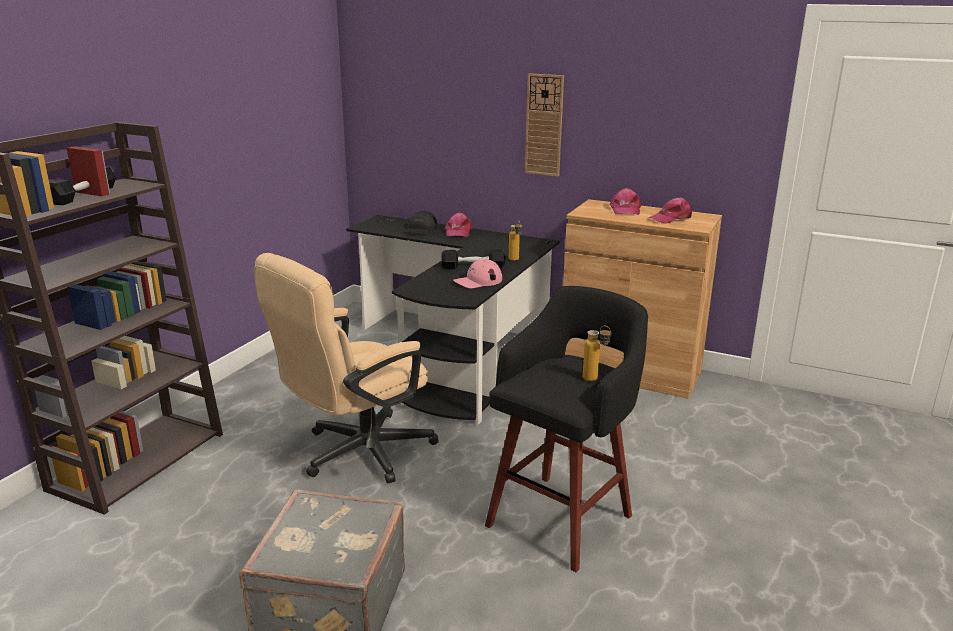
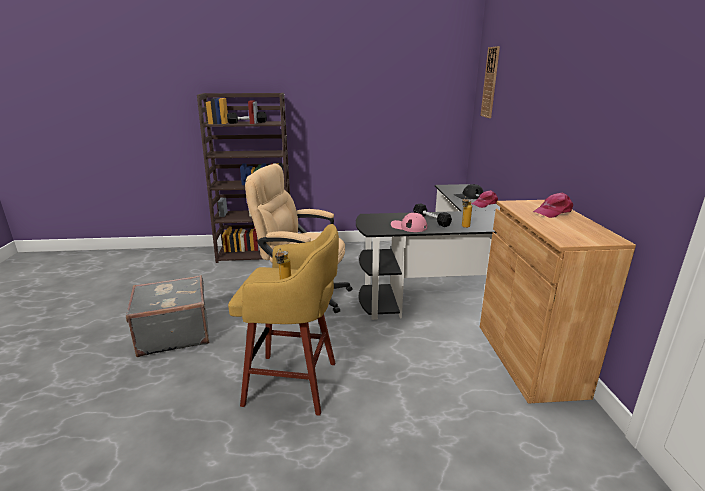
camera: 60 degrees right, 0 degrees up
(544, 125) = (543, 129): wall clock -> wall clock (490, 83)
(562, 518) = (294, 384): black stool -> yellow stool
(671, 218) = (568, 228): pink cap -> none

